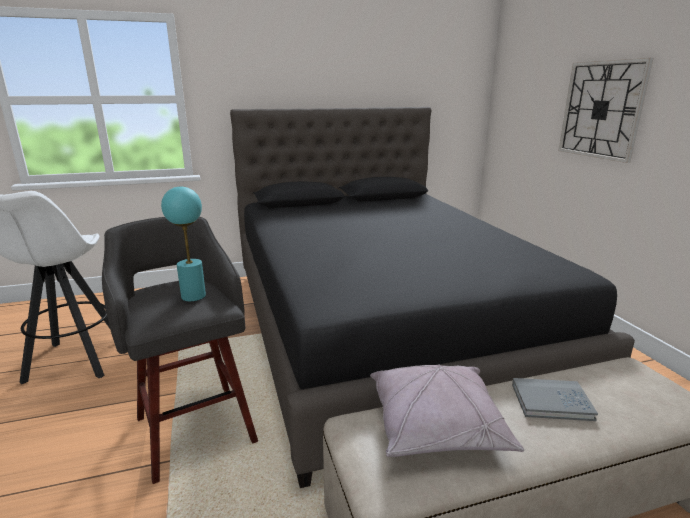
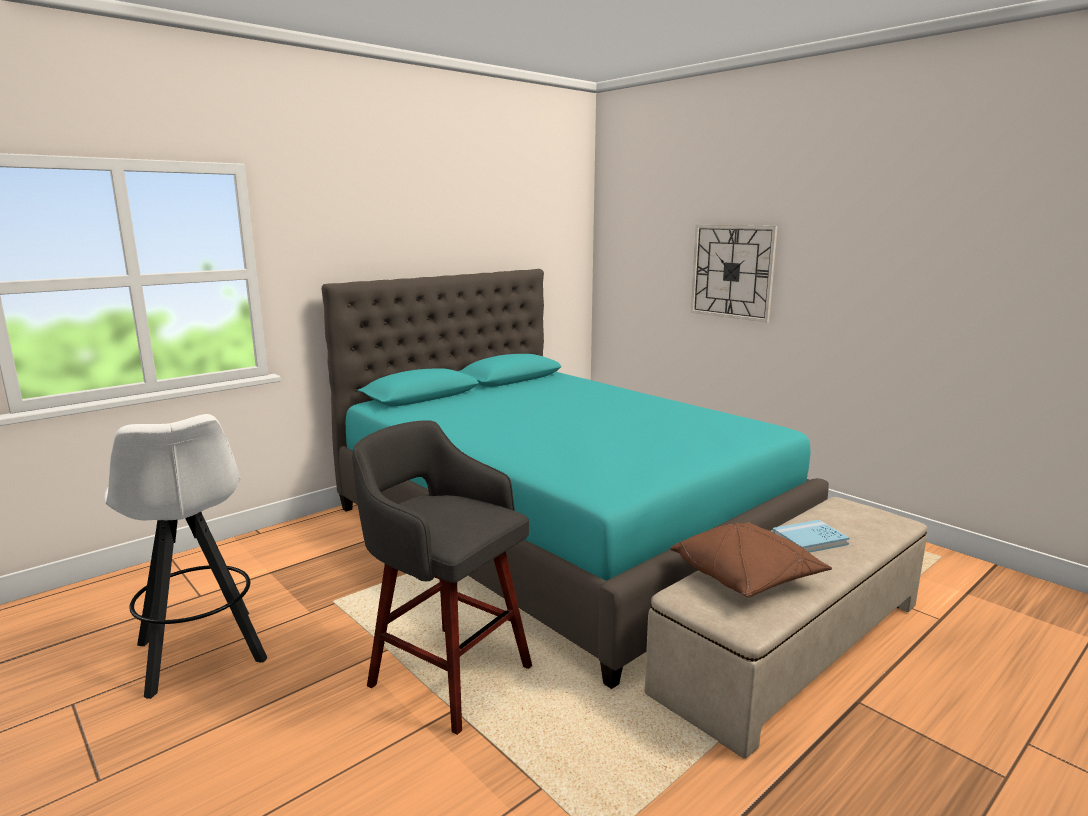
camera: 25 degrees left, 5 degrees down
(194, 296) = (465, 508): turquoise table lamp -> none
(381, 328) = (560, 531): black bed -> turquoise bed
(437, 427) = (747, 577): purple pillow -> brown pillow
(551, 402) = (809, 539): grey book -> blue book

